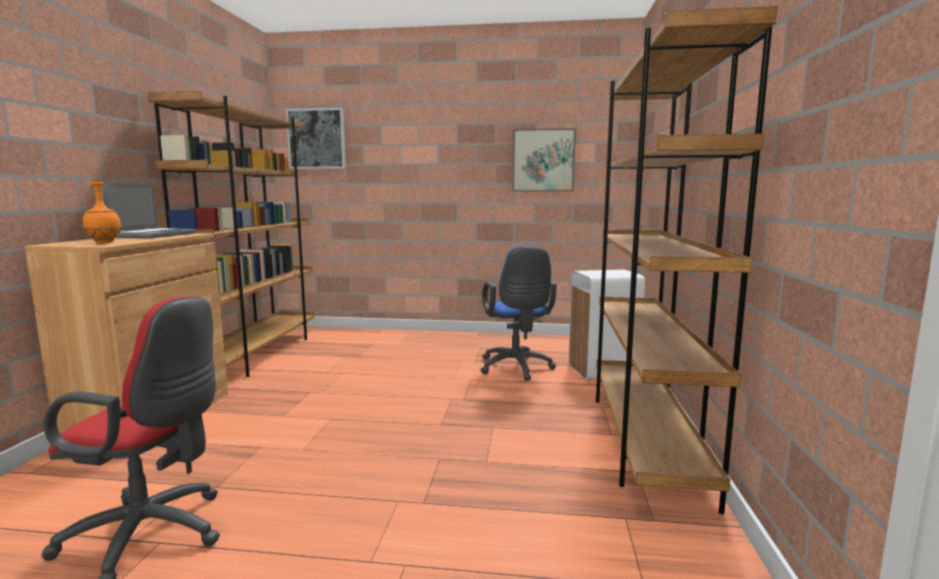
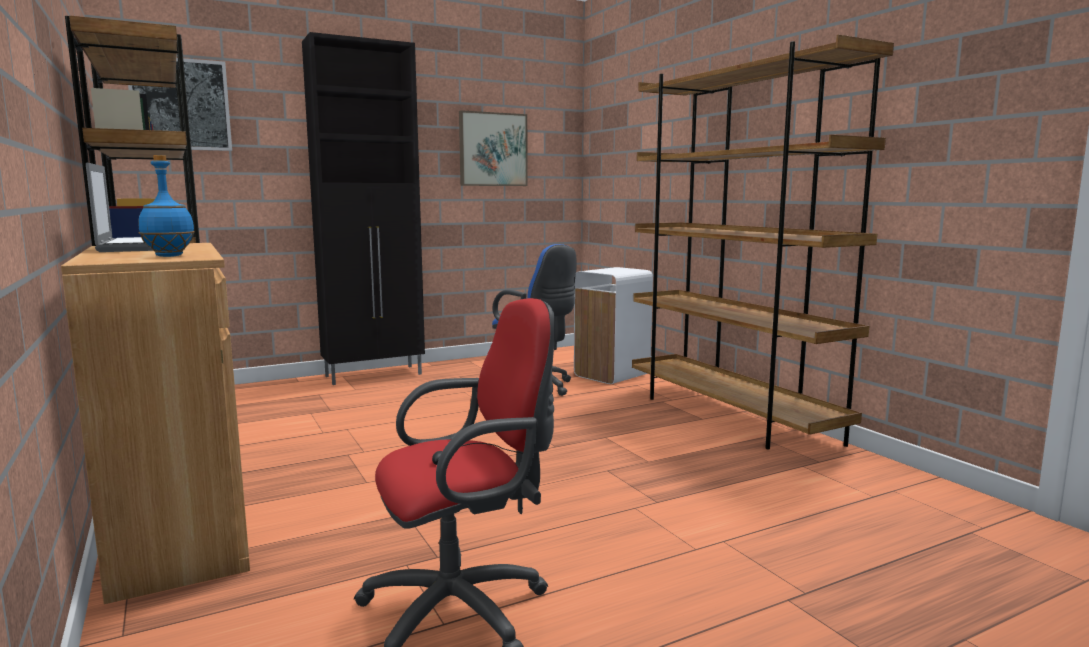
camera: 35 degrees left, 0 degrees up
(104, 242) = (169, 256): orange bottle -> blue bottle
(428, 336) = (375, 375): none -> black cabinet

